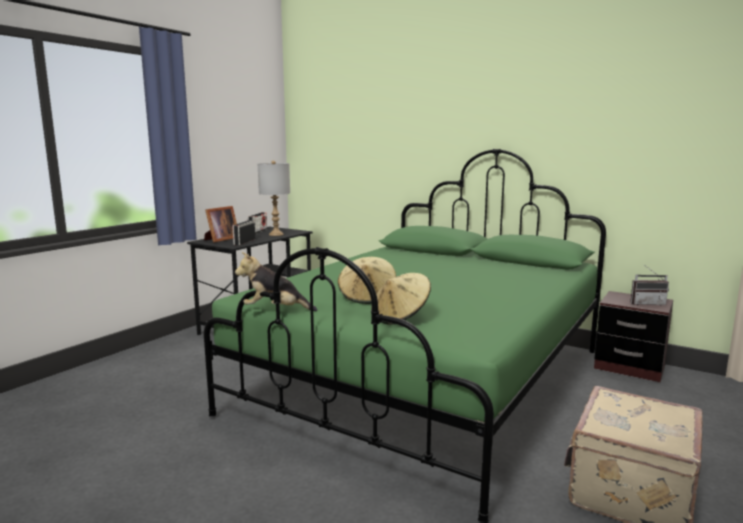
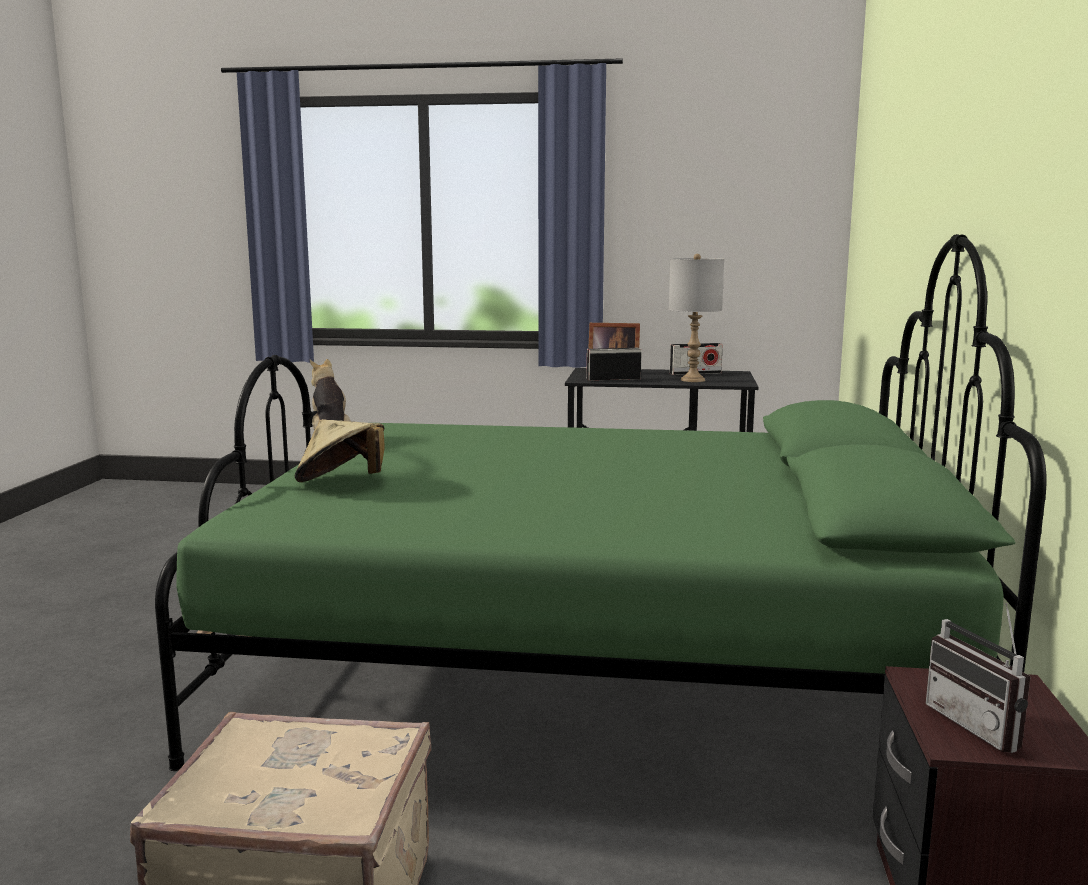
camera: 65 degrees right, 0 degrees up
(367, 297) = (428, 461): beige hat -> none

